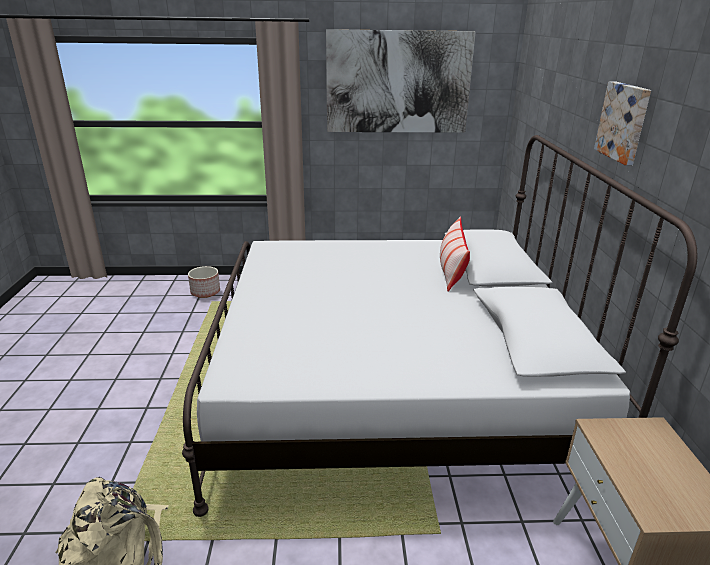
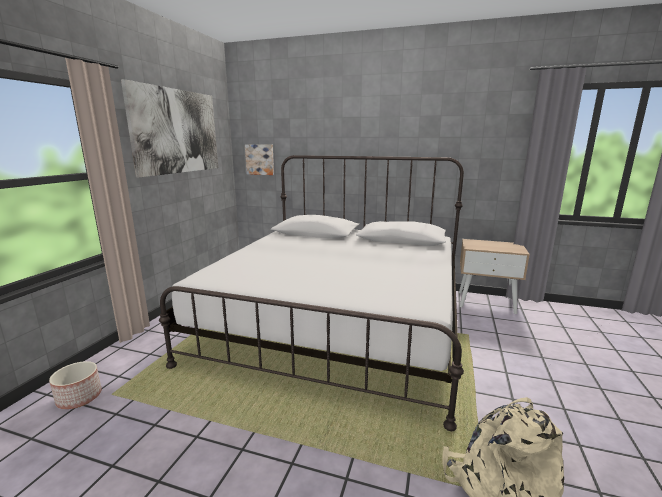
camera: 70 degrees left, 10 degrees down
(451, 271) = (317, 239): pillow -> none
(624, 122) = (379, 131): picture -> picture (260, 159)

